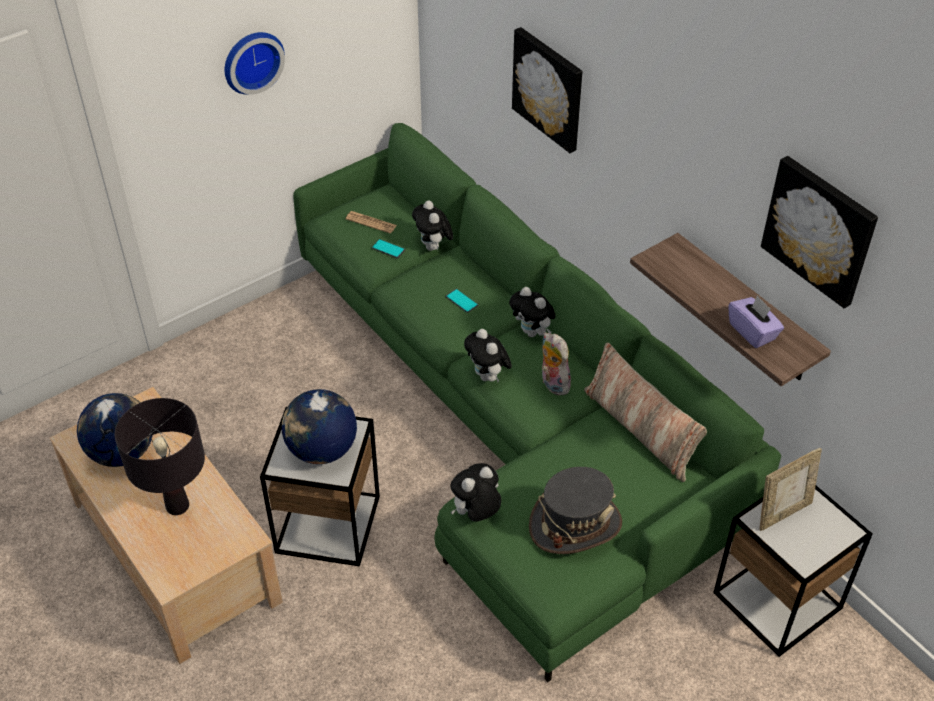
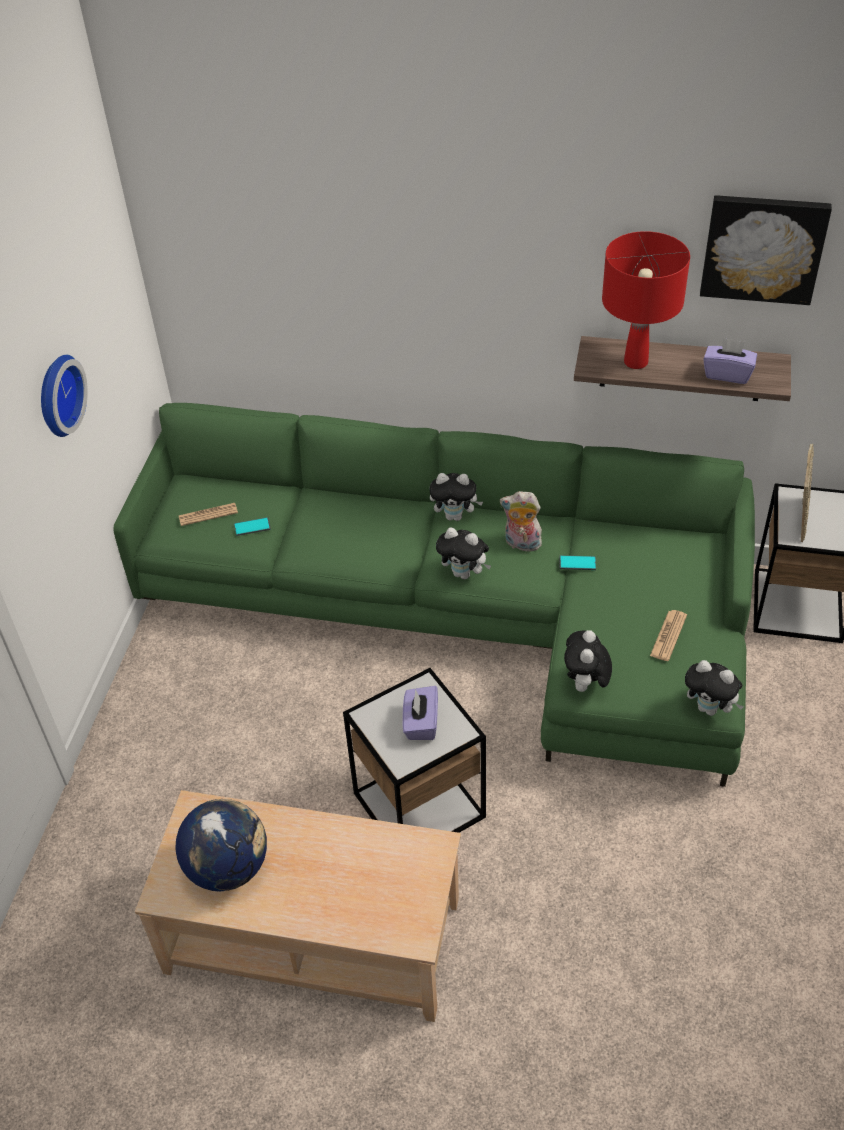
camera: 40 degrees left, 0 degrees up
(177, 506) = (341, 871): black table lamp -> none
(322, 450) = (421, 723): globe -> purple tissue box
(433, 247) = (288, 501): plush toy -> plush toy (710, 708)
(461, 301) = (370, 528): phone -> phone (577, 563)
(549, 88) = (374, 270): picture -> none
(575, 524) = (668, 636): grey hat -> newspaper
(640, 430) = (623, 534): pillow -> none
(691, 277) = (636, 362): none -> red table lamp

